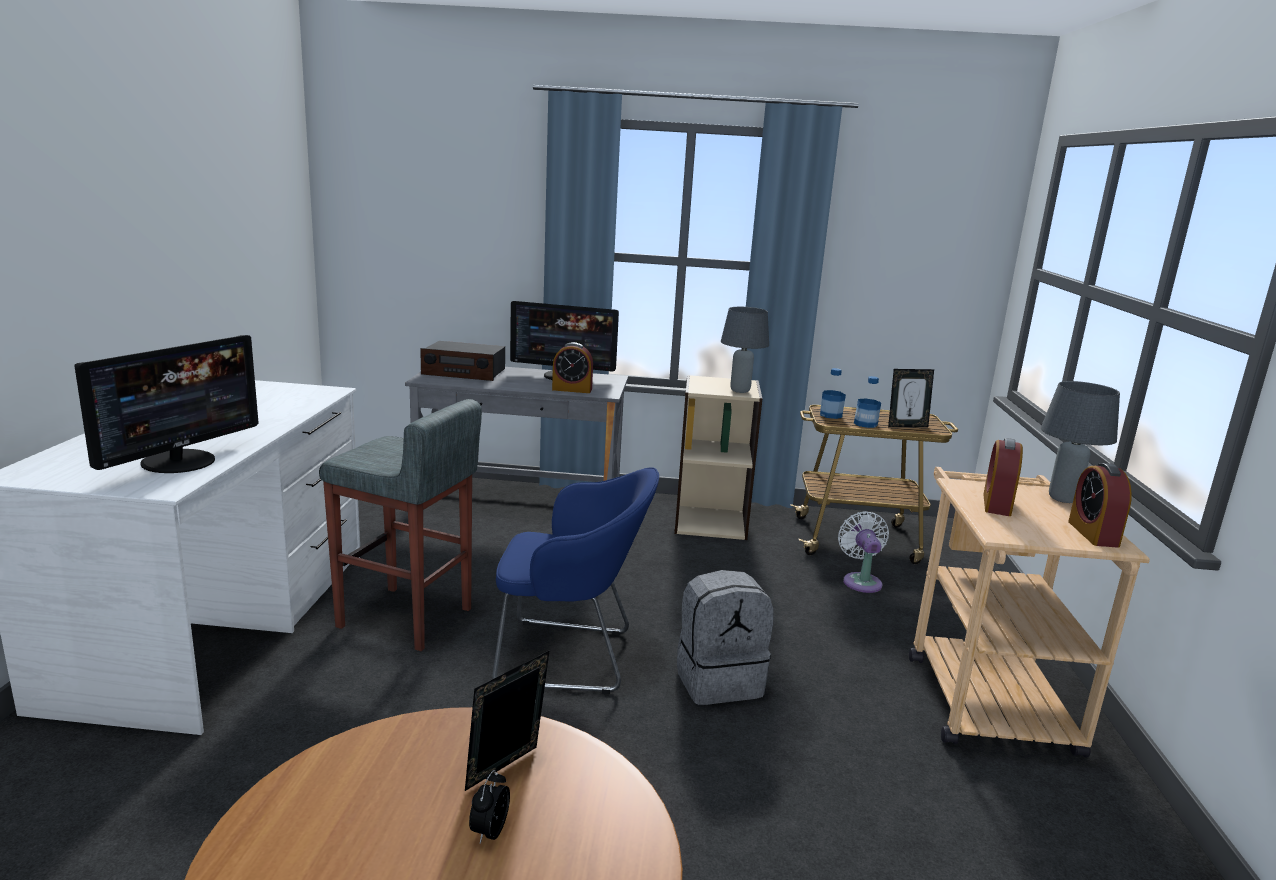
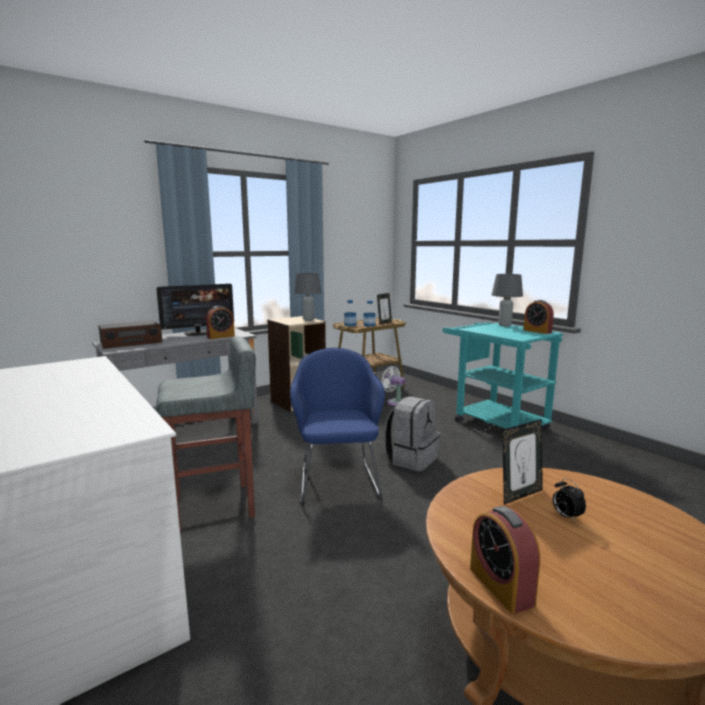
camera: 40 degrees left, 5 degrees down
(180, 461) = (102, 416): monitor -> none
(506, 772) = (520, 495): picture frame -> picture frame turned 120 degrees counterclockwise
(571, 658) = (337, 481): blue armchair -> blue armchair turned 60 degrees counterclockwise
(984, 693) = (494, 422): beige cart -> turquoise cart
(996, 504) = (495, 331): alarm clock -> alarm clock (501, 586)

